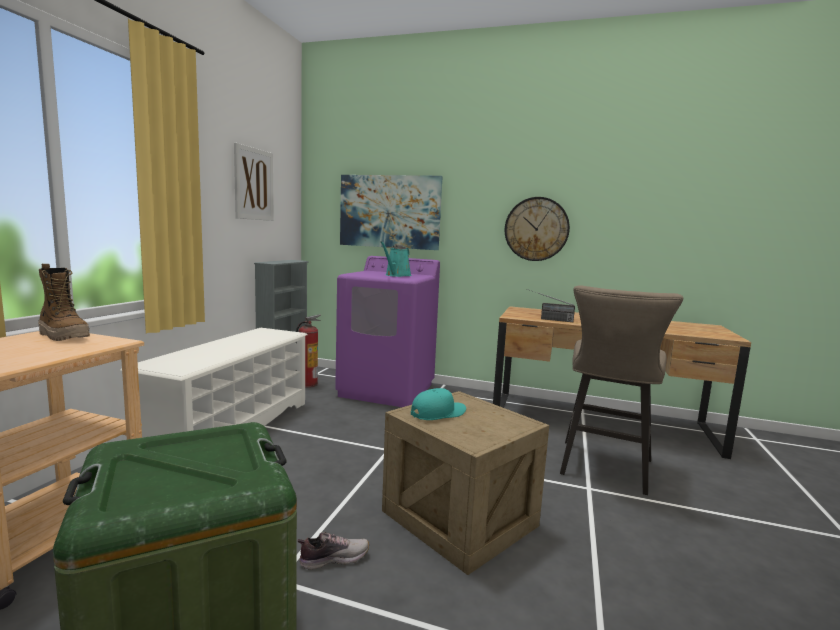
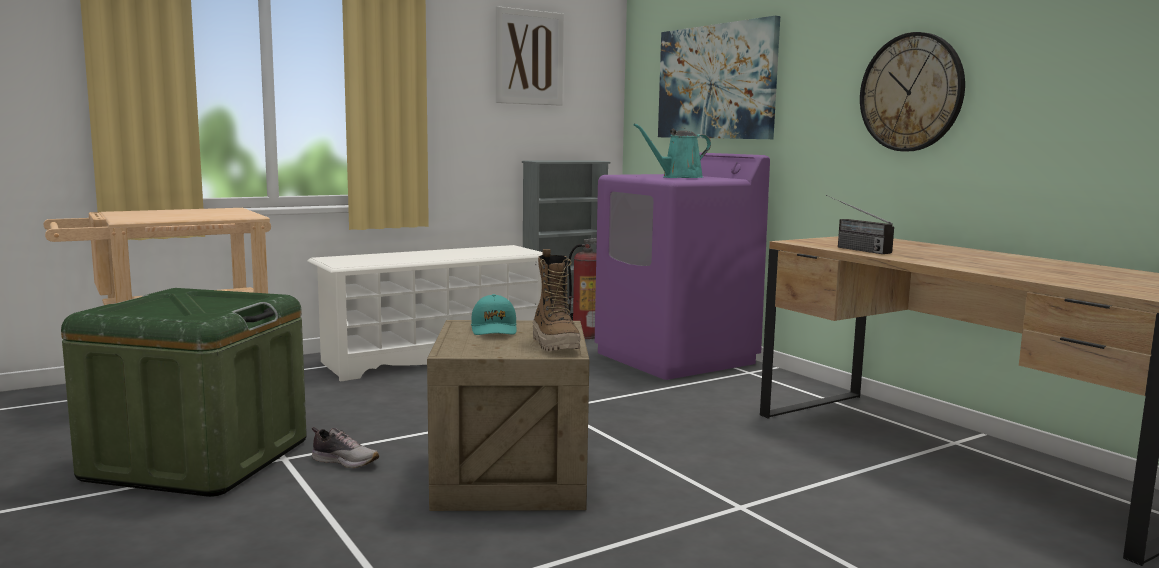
camera: 40 degrees right, 0 degrees up
(64, 336) = (229, 211): boot -> boot (555, 345)
(438, 413) = (494, 329): turquoise cap -> turquoise cap turned 75 degrees clockwise
(604, 469) = (816, 500): beige stool -> none

